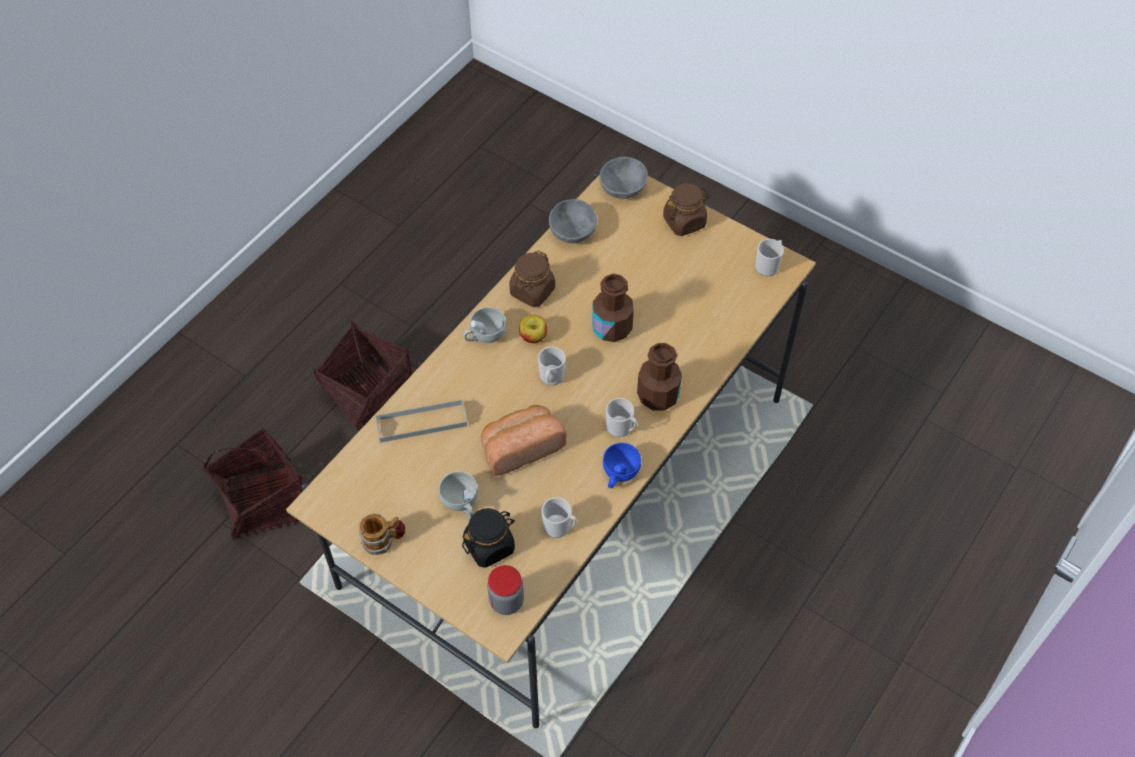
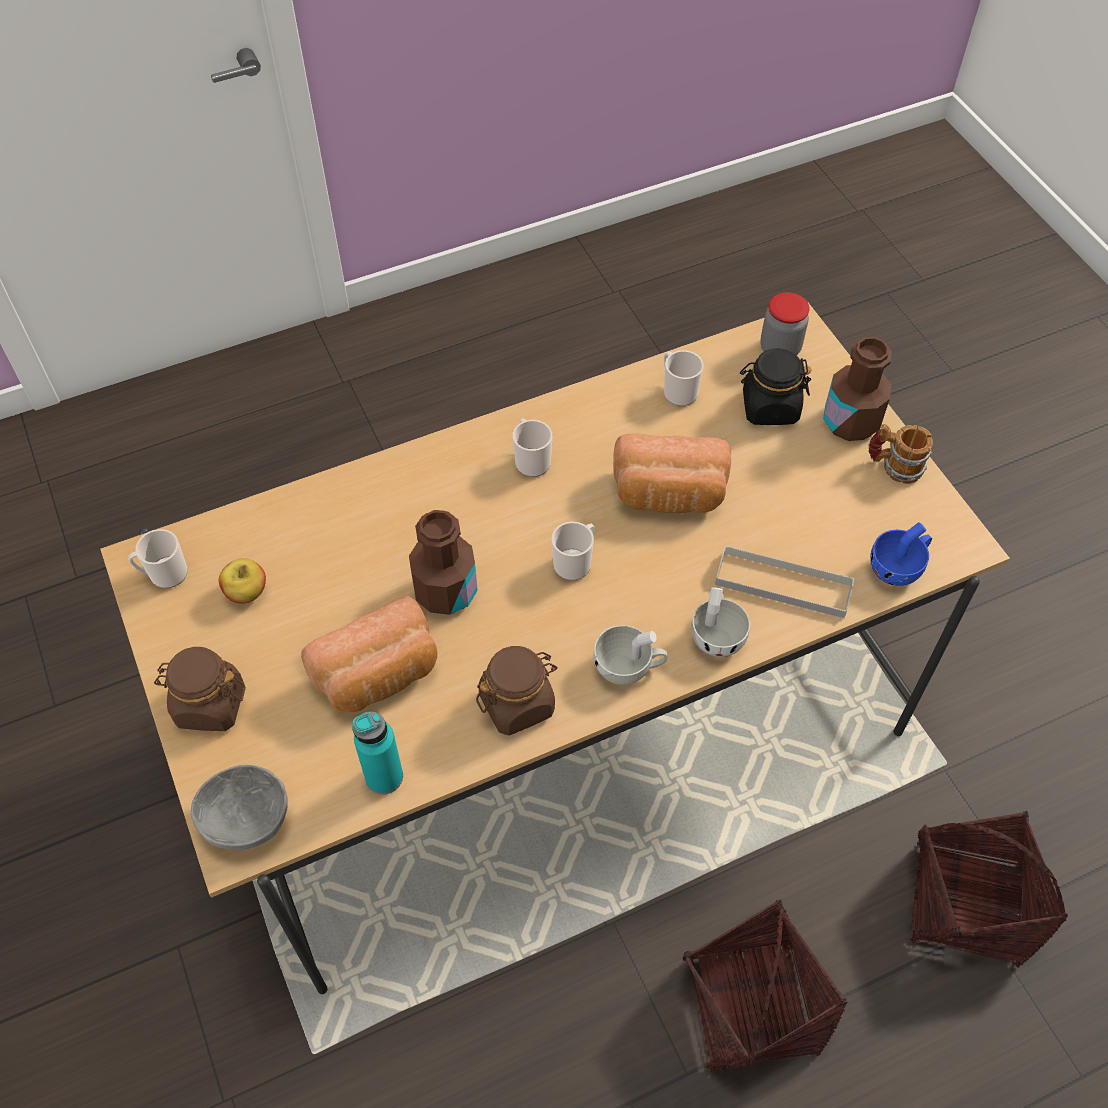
camera: 150 degrees left, 0 degrees up
(461, 503) = (779, 465): white cup -> white cup (717, 634)
(533, 336) = (561, 632): apple -> apple (246, 592)
(574, 232) = (384, 777): grey bowl -> turquoise bottle
(613, 272) = (379, 675): none -> bread
(619, 474) = (571, 413): blue cup -> blue cup (898, 567)
(658, 395) = (457, 476): brown bottle -> brown bottle (850, 421)

